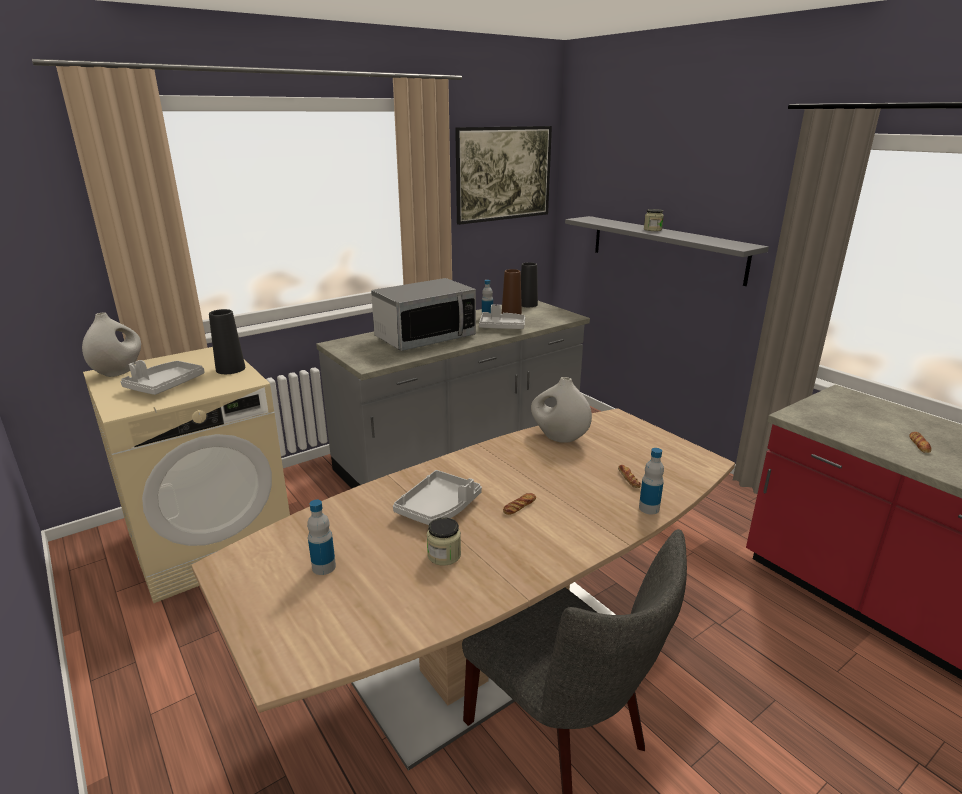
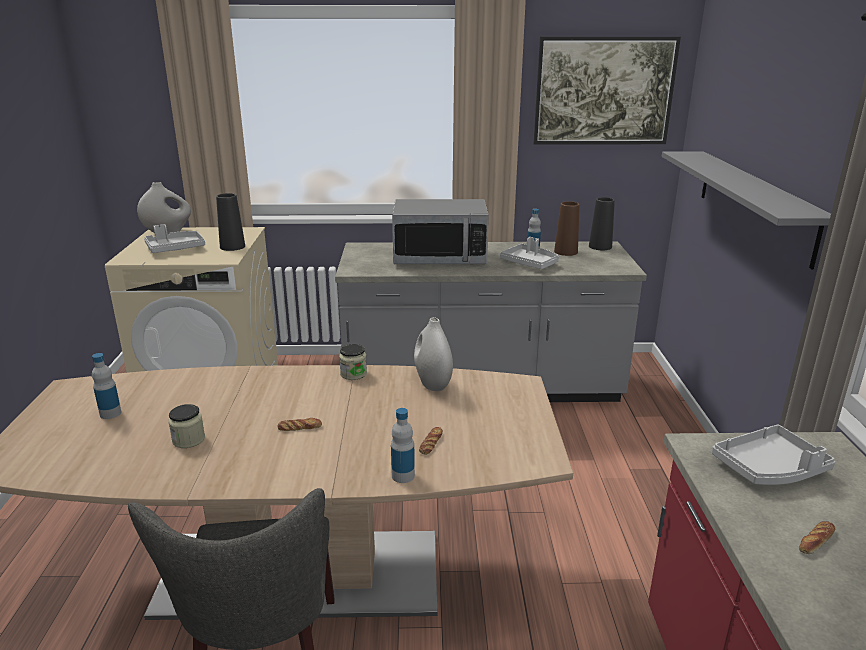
camera: 35 degrees right, 0 degrees up
(439, 508) = (242, 404): grey tray -> grey tray (770, 468)
(652, 229) = (734, 176): jar -> jar (353, 374)

